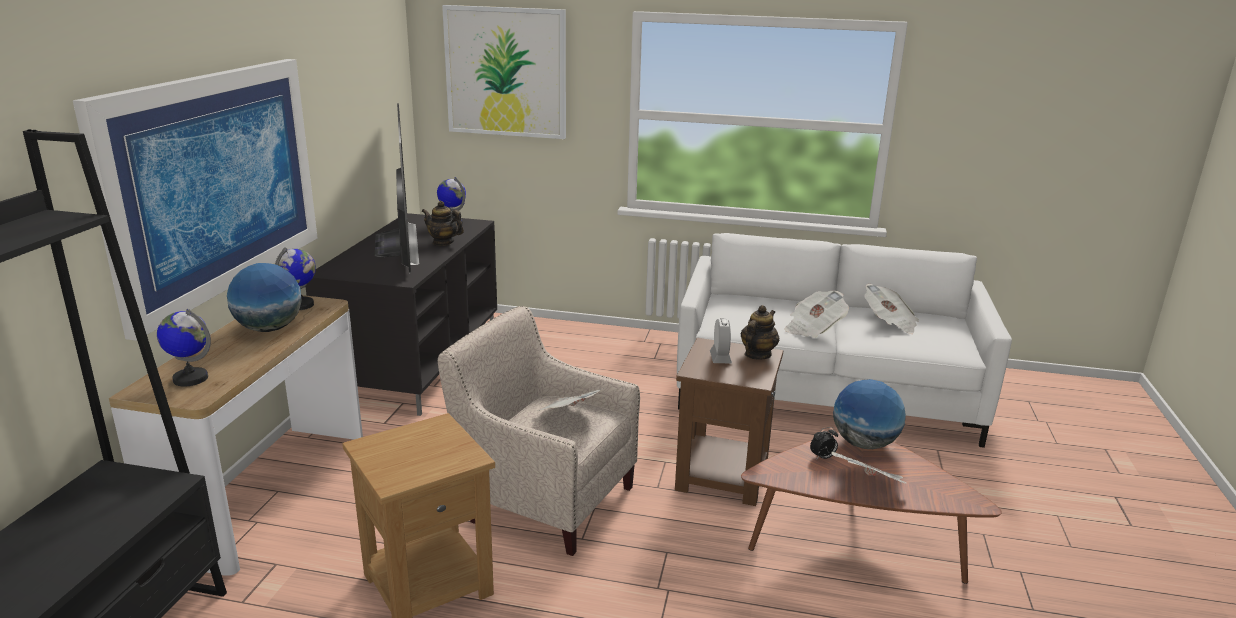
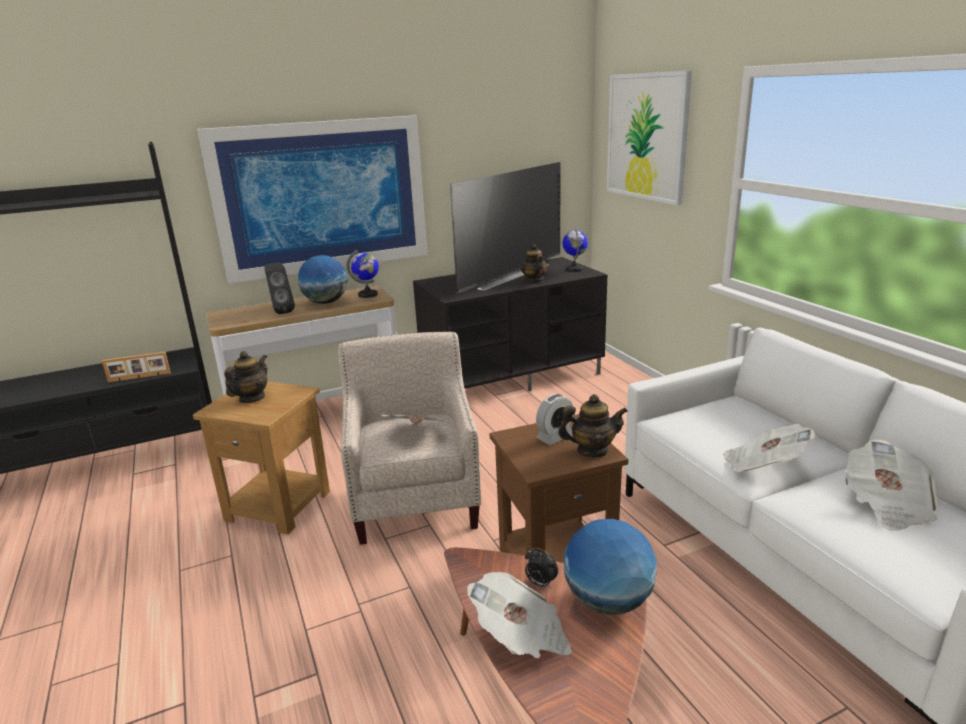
camera: 55 degrees right, 0 degrees up
(128, 524) = (139, 377): none -> picture frame
(190, 378) = (243, 315): globe -> none
(238, 357) = (281, 311): none -> black speaker
(406, 453) = (251, 398): none -> teapot

